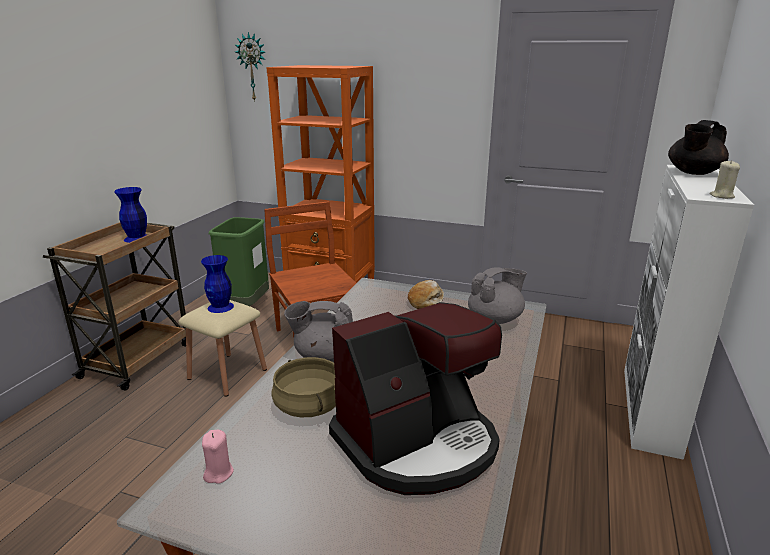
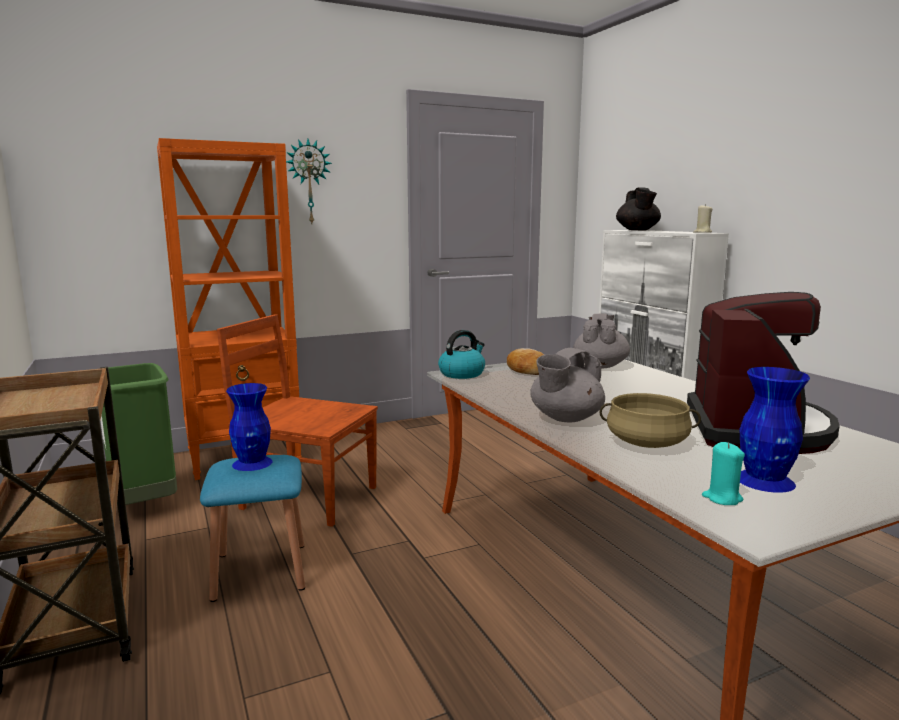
camera: 45 degrees left, 10 degrees down
(136, 238) = (62, 394): blue vase -> blue vase (765, 481)
(218, 473) = (722, 498): pink candle -> turquoise candle
(227, 374) = (260, 571): beige stool -> blue stool
(253, 67) = (68, 148): wall clock -> wall clock (309, 182)
(375, 288) = (462, 374): none -> kettle

